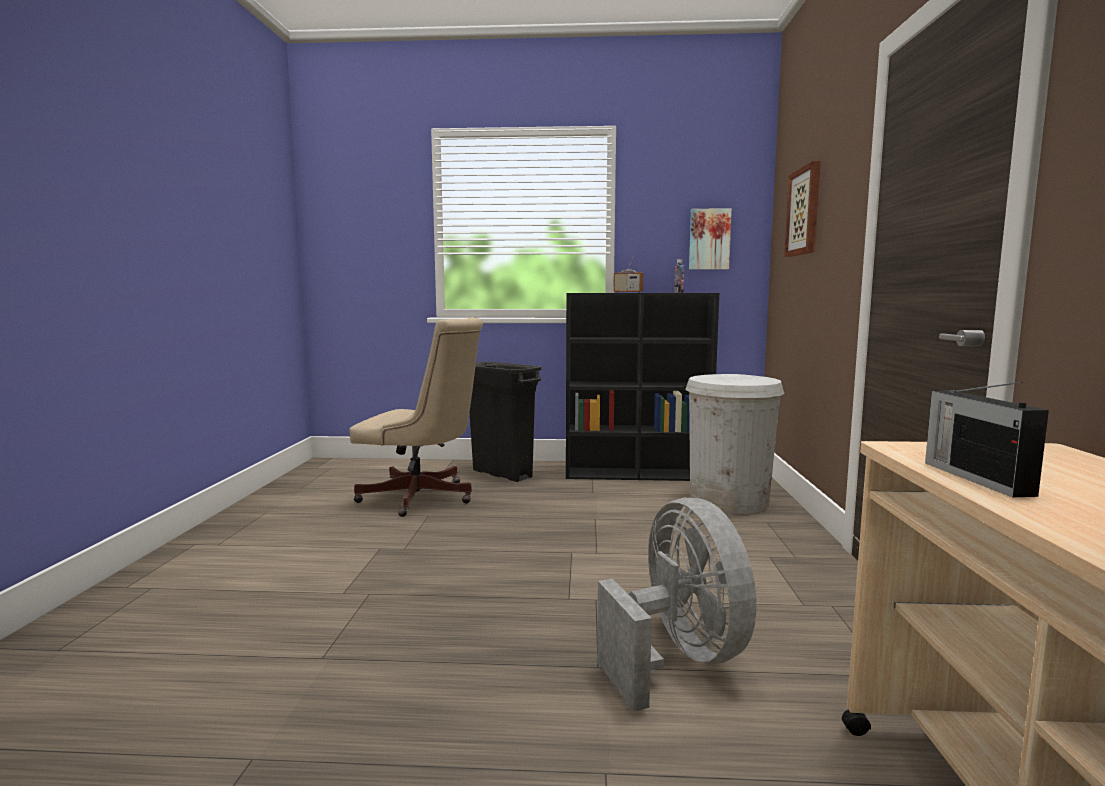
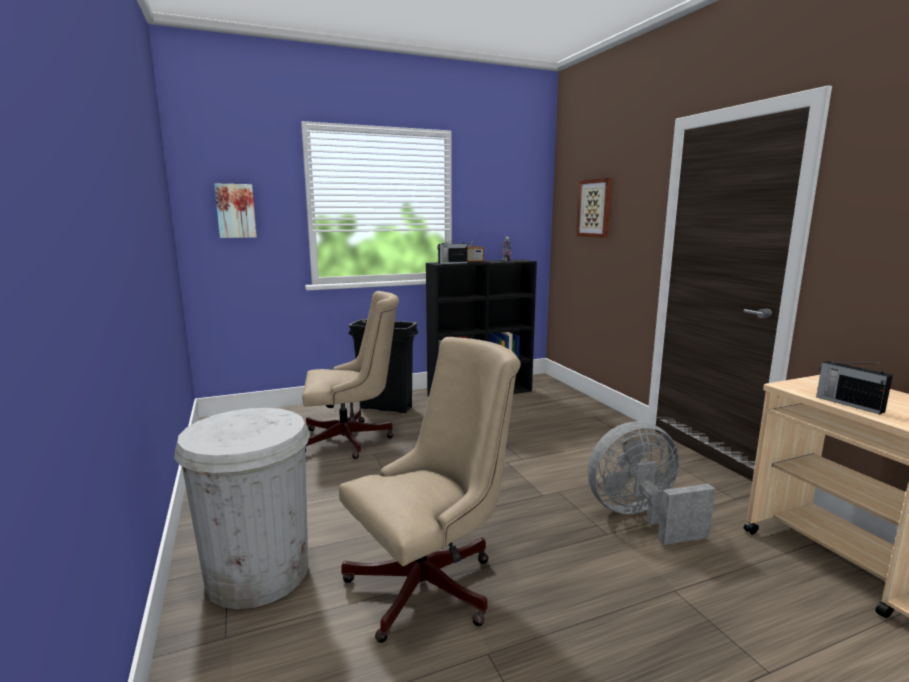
camera: 25 degrees left, 5 degrees up
(303, 660) = (432, 583): none -> beige office chair
(593, 292) = (452, 263): none -> radio
(678, 658) = (640, 517): grey fan -> grey fan turned 60 degrees counterclockwise
(709, 239) = (514, 218): picture -> picture (235, 211)
(729, 500) = (557, 405): white trash can -> white trash can (258, 573)

